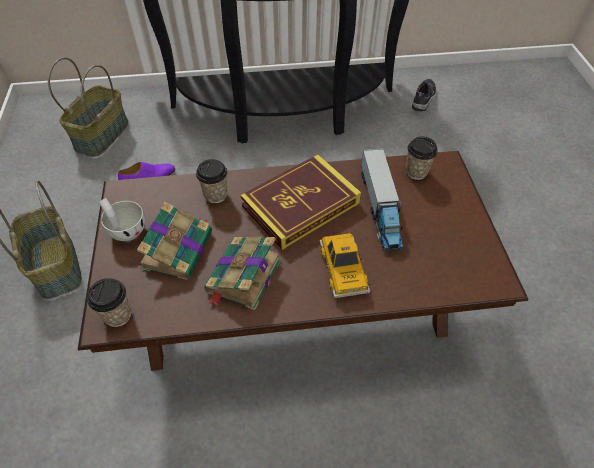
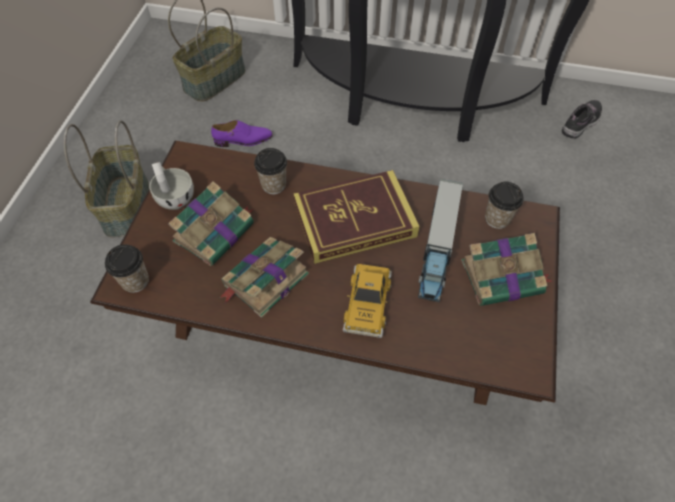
camera: 20 degrees right, 5 degrees up
(443, 215) = (503, 277): none -> book

